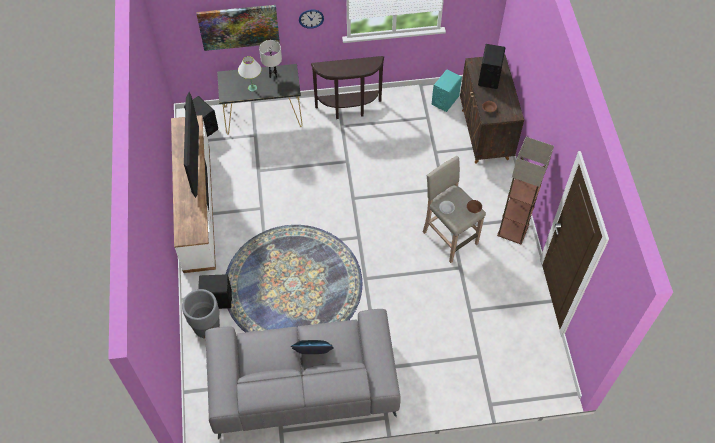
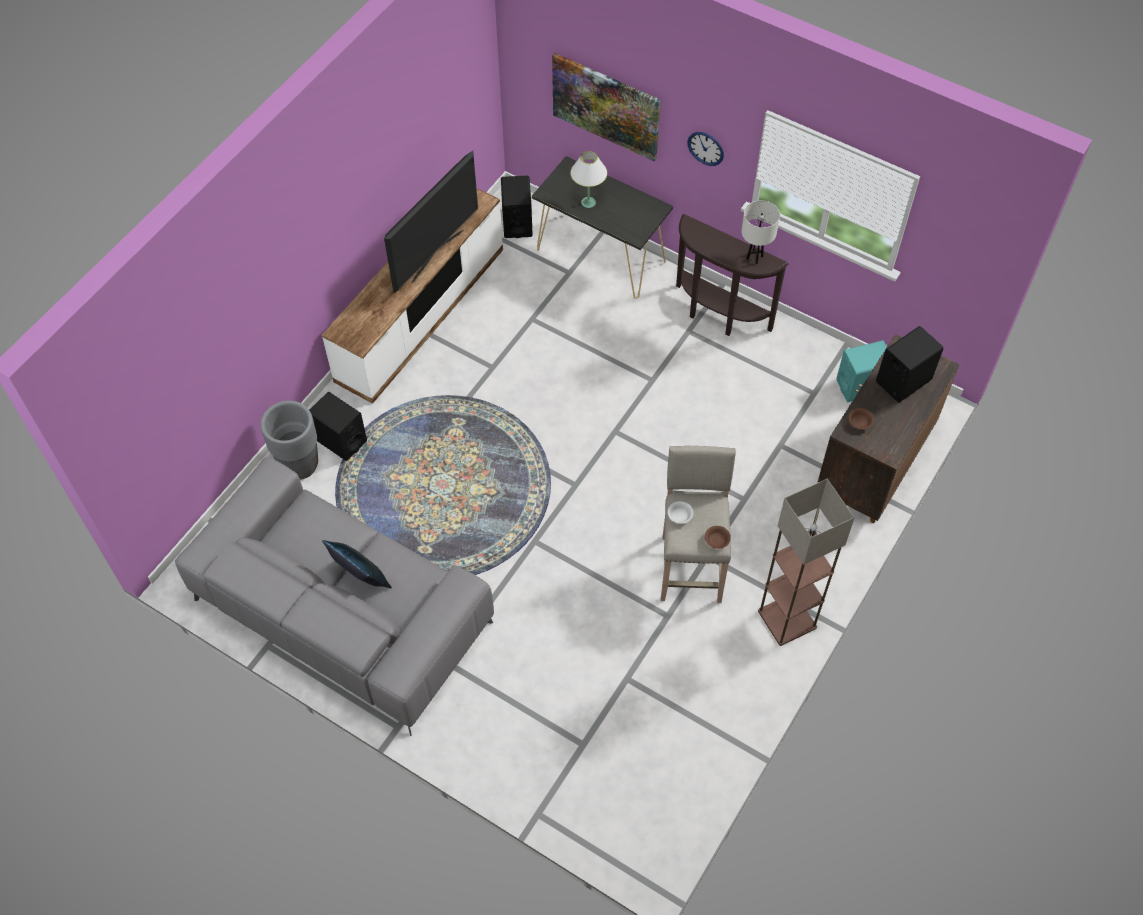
camera: 40 degrees right, 0 degrees up
(273, 75) = (629, 202): white table lamp -> white table lamp (754, 257)

